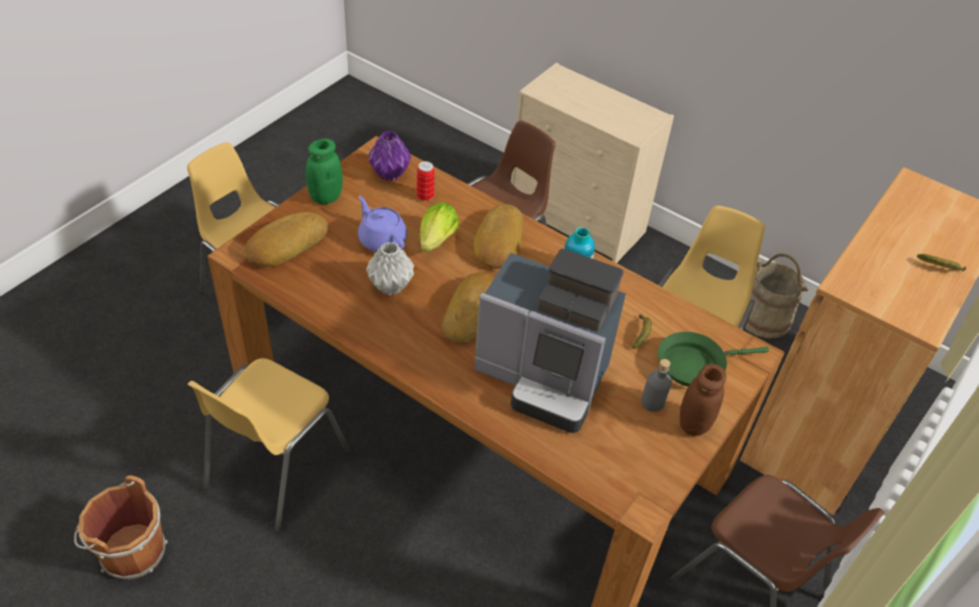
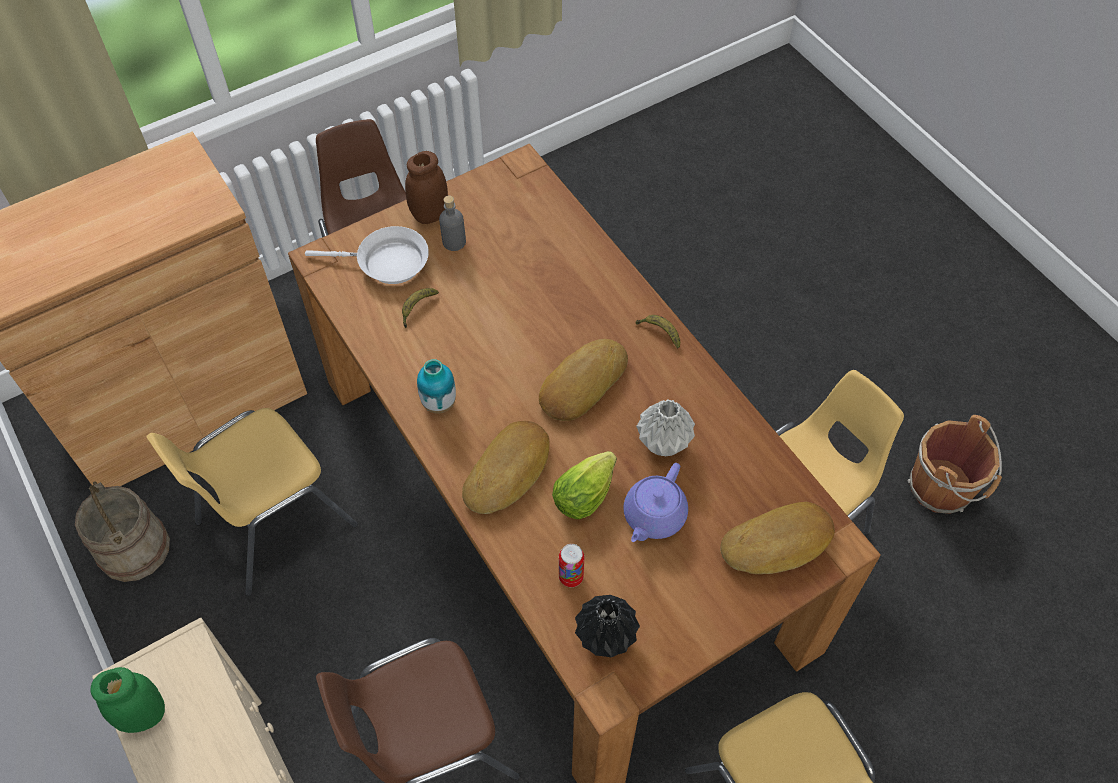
camera: 155 degrees left, 10 degrees up
(326, 197) = (709, 616): green jar -> green jar (144, 715)
(381, 240) = (653, 516): purple teapot -> purple teapot turned 45 degrees clockwise
(389, 173) = (605, 638): purple vase -> black vase
(544, 378) = (543, 292): coffee machine -> none
(695, 365) = (387, 263): green frying pan -> white frying pan
(940, 268) = (96, 197): banana -> banana (659, 333)

